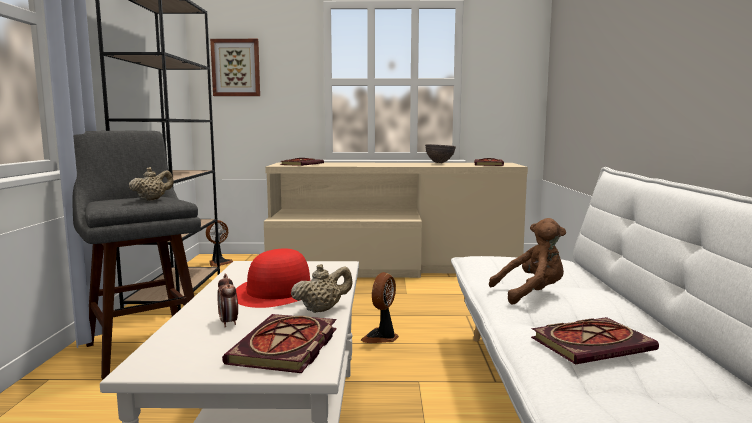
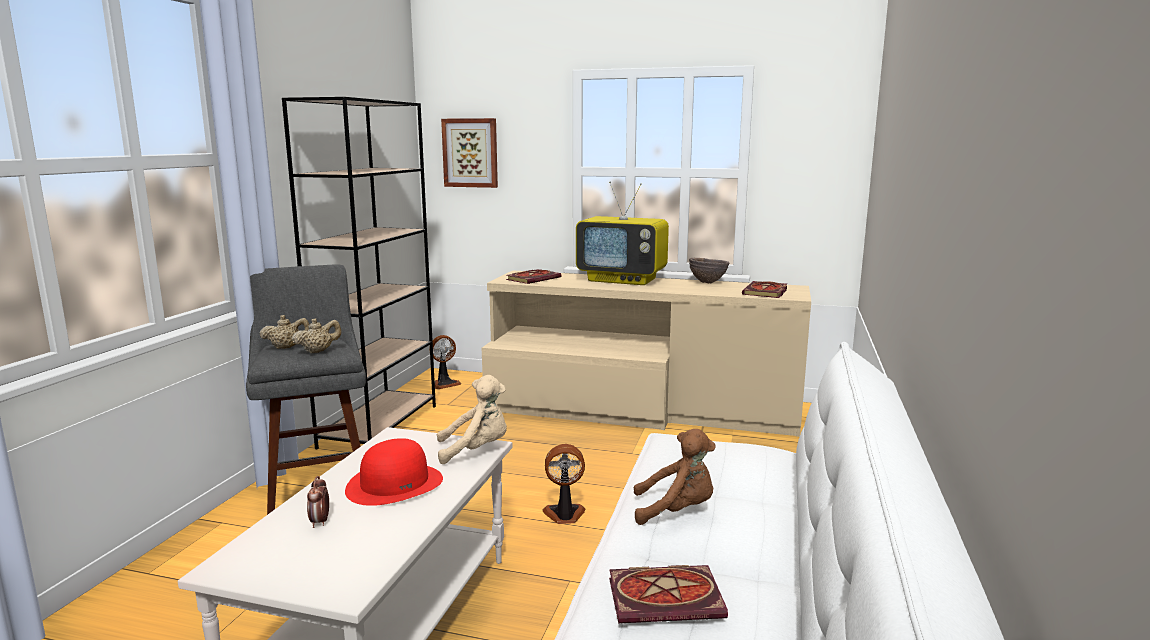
camera: 15 degrees right, 5 degrees up
(286, 348) = (345, 564): book -> none
(322, 309) = (416, 515): beige teapot -> beige teapot (287, 347)
(333, 268) = (476, 450): none -> beige plush toy
(374, 163) = (623, 280): none -> television
(381, 337) = (564, 515): fan -> fan turned 45 degrees clockwise

